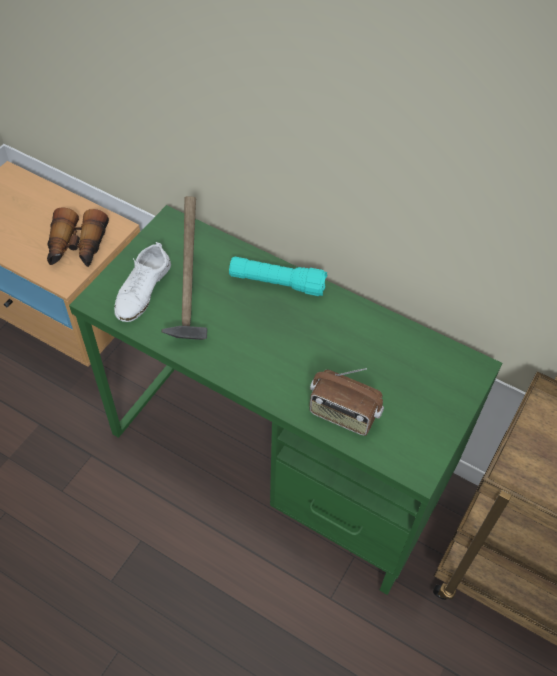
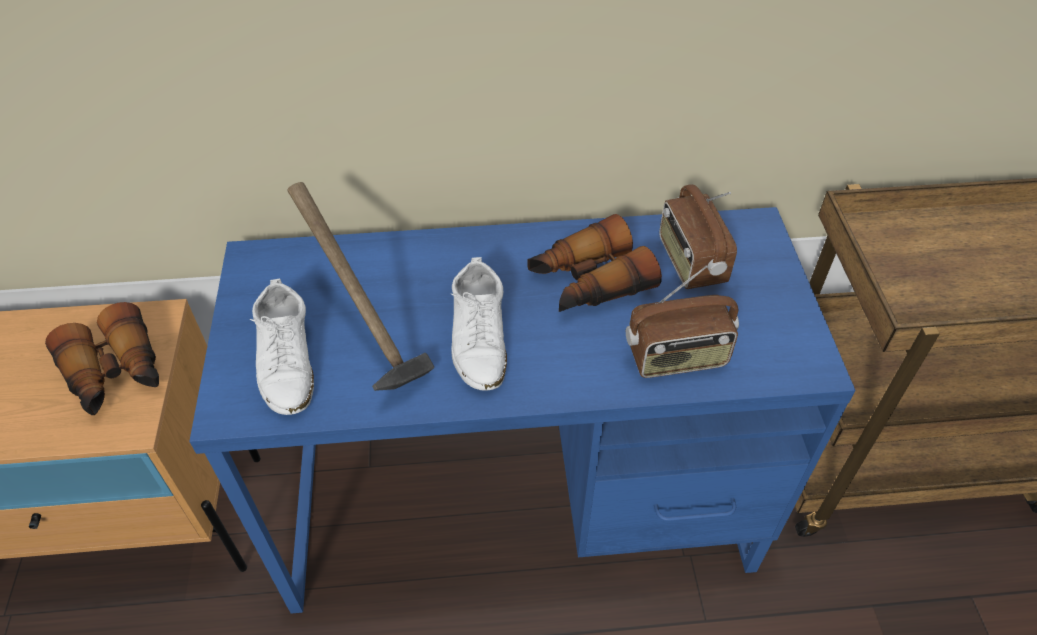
camera: 35 degrees left, 5 degrees down
(247, 336) = (479, 336): none -> white shoe
(277, 283) = (459, 257): turquoise flashlight -> none
(277, 458) = (519, 504): green desk -> blue desk
(335, 340) = (588, 282): none -> binoculars
(408, 364) = (690, 262): none -> radio

